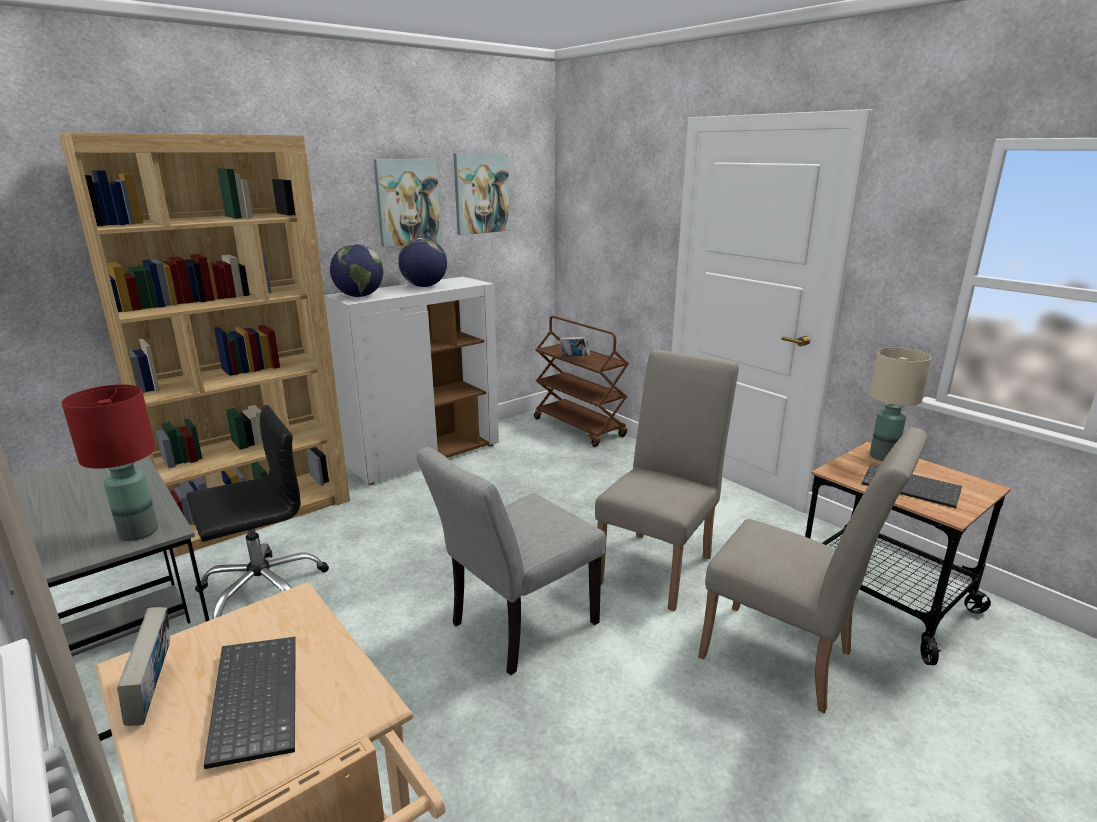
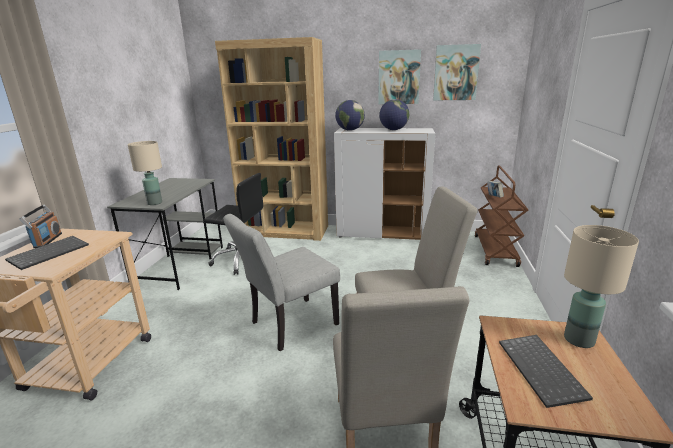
camera: 50 degrees right, 0 degrees up
(139, 532) = (154, 203): red table lamp -> beige table lamp
(154, 694) = (47, 240): book -> radio
(515, 628) = (288, 325): grey chair -> grey chair turned 45 degrees counterclockwise

